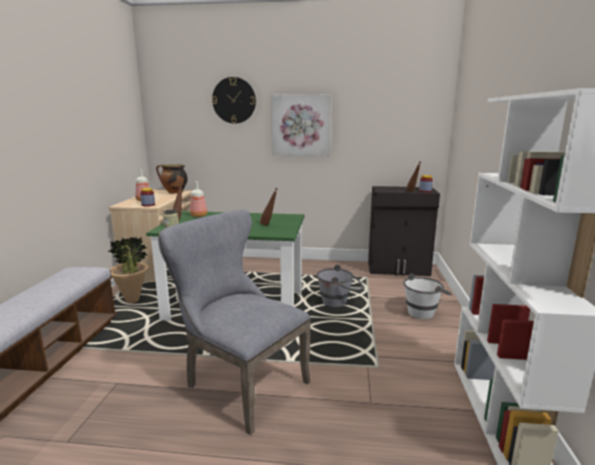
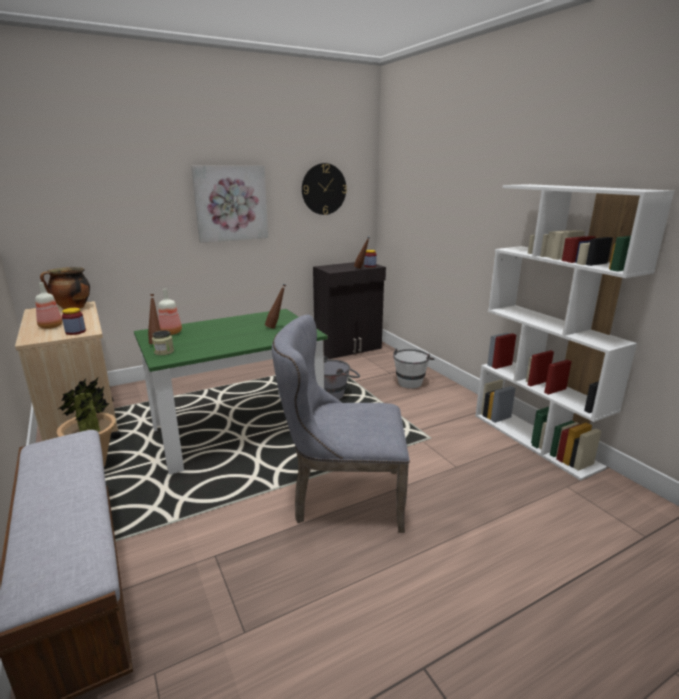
camera: 35 degrees left, 5 degrees up
(234, 100) = (140, 173): wall clock -> wall clock (323, 189)

